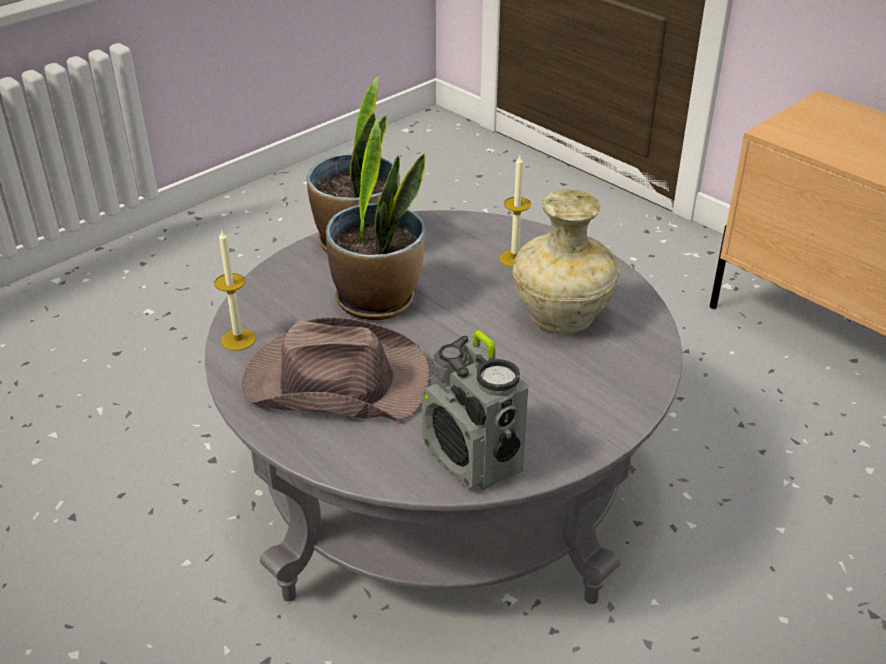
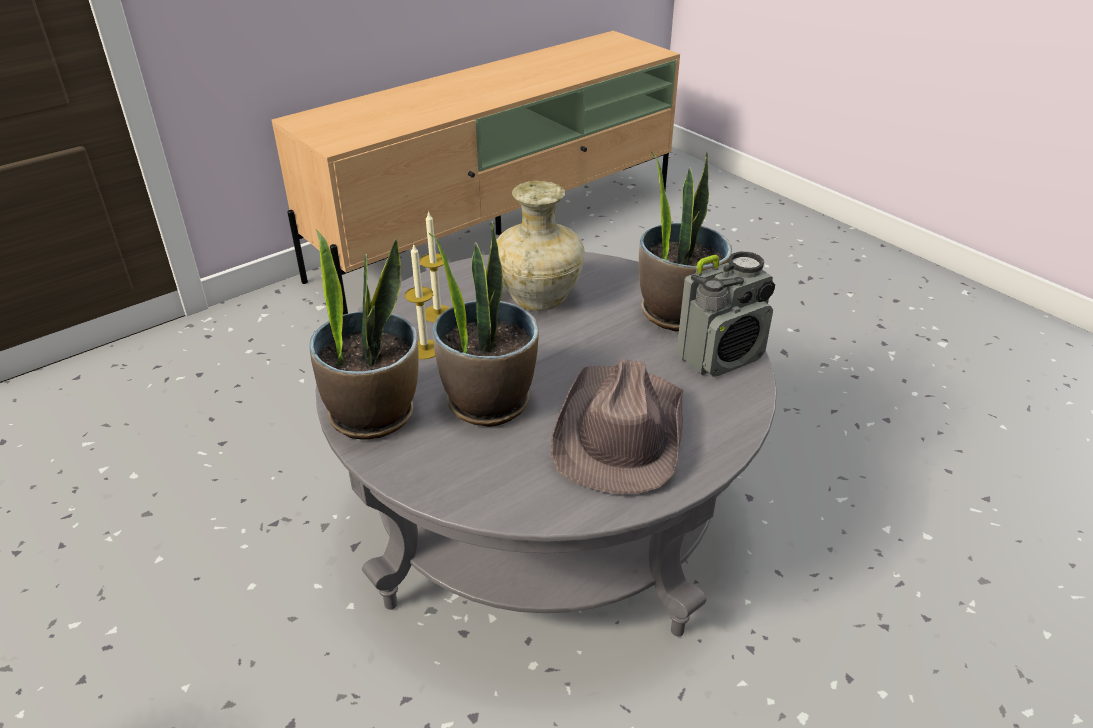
camera: 85 degrees left, 0 degrees up
(238, 339) = (543, 506): candle -> candle (424, 349)
(560, 424) = (676, 312): none -> potted plant

